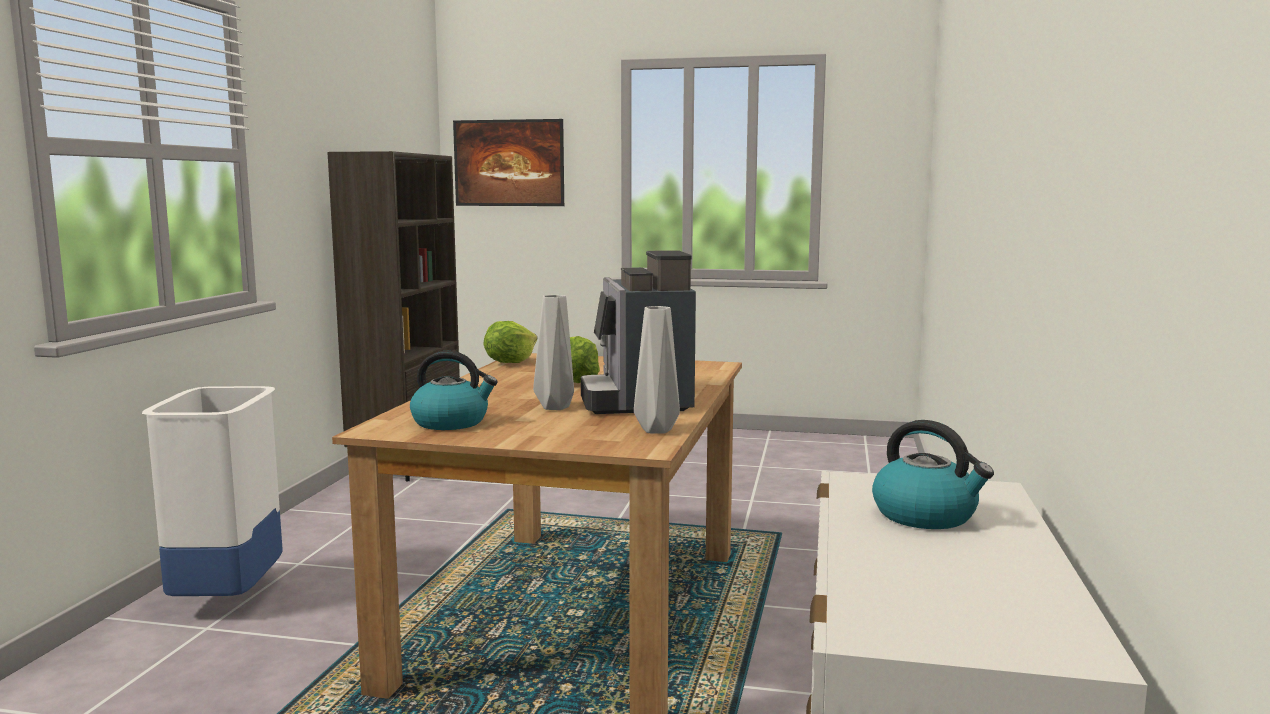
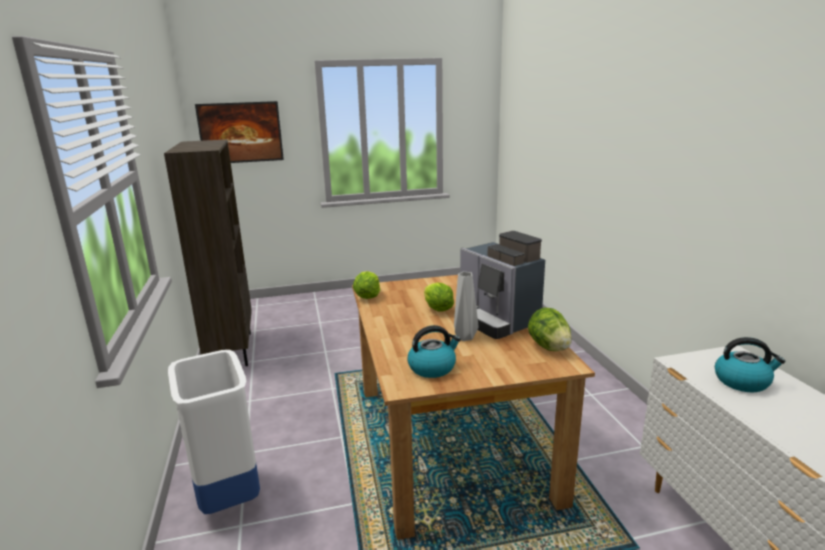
camera: 25 degrees left, 10 degrees up
(656, 431) = (549, 347): grey vase -> lettuce

